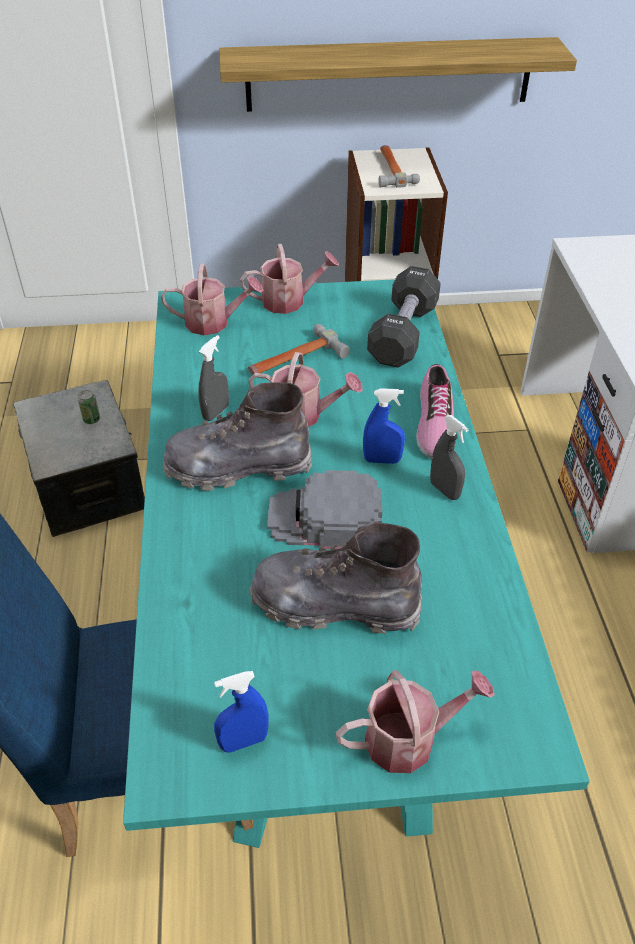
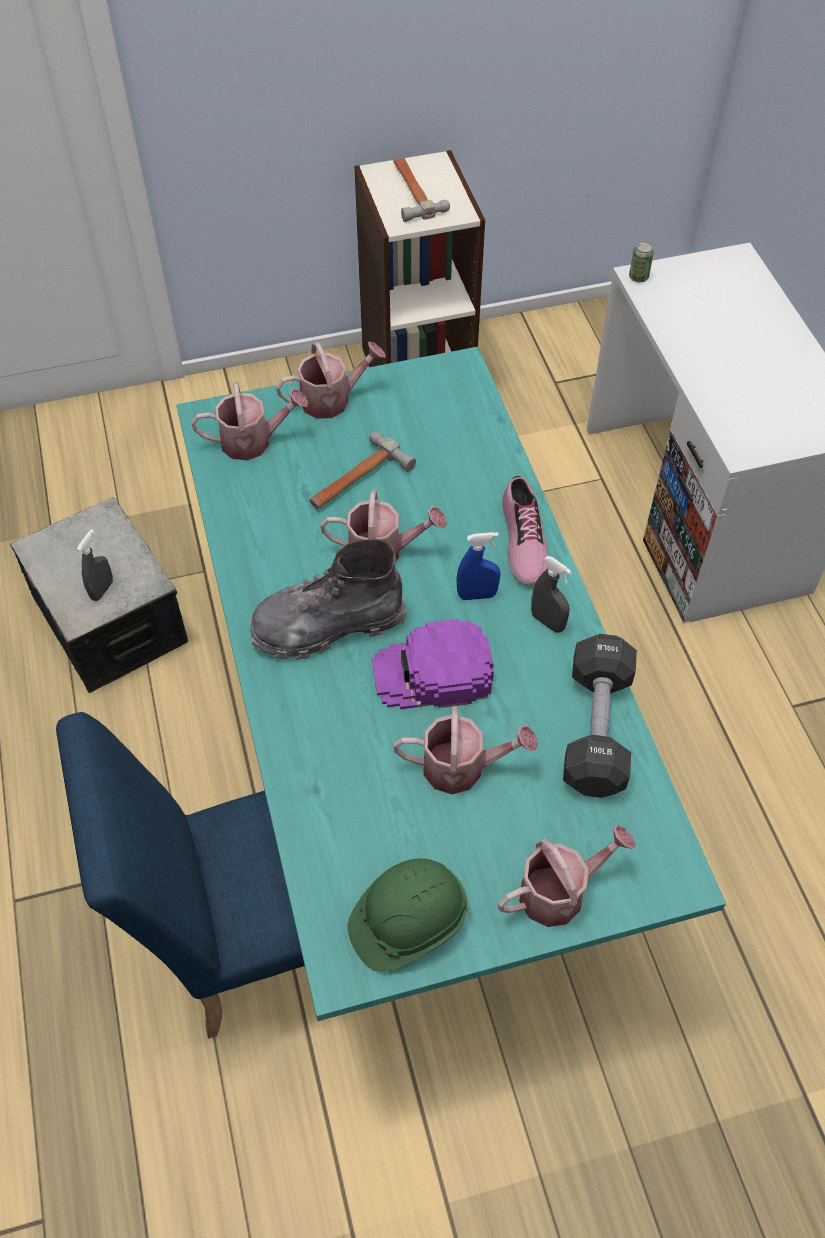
camera: 10 degrees left, 10 degrees up
(91, 419) = (111, 553): can -> can (638, 277)
(215, 412) = (286, 561): grey spray bottle -> grey spray bottle (102, 590)
(243, 741) = (407, 921): blue spray bottle -> green hard hat
(325, 518) = (433, 673): grey cap -> purple cap
(334, 604) = (462, 767): grey boot -> watering can
(389, 74) = (395, 73): shelf -> none
(403, 334) = (468, 429): black dumbbell -> black dumbbell (596, 729)

